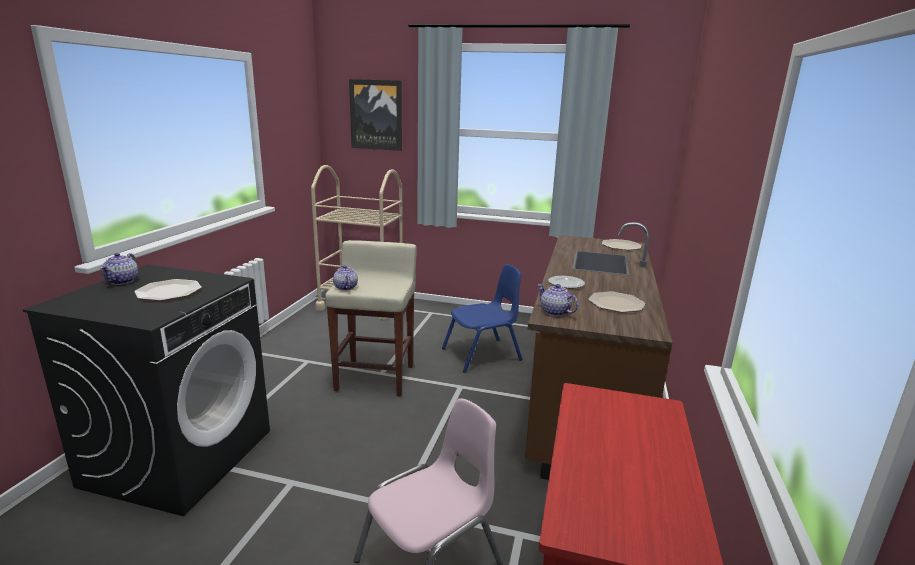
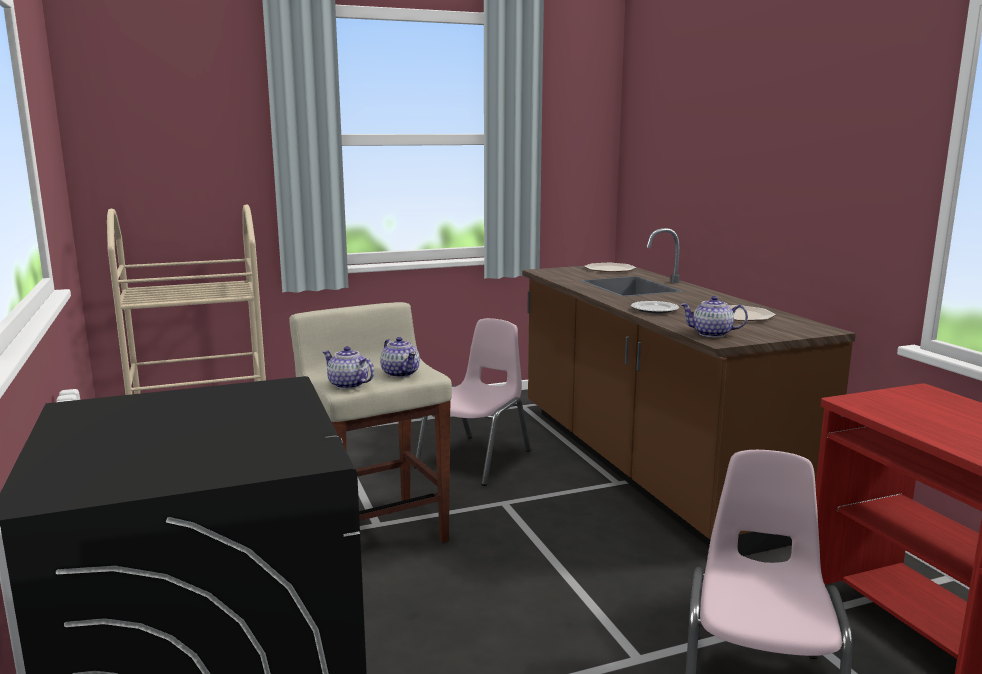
camera: 35 degrees left, 5 degrees down
(122, 281) = (77, 432): teapot -> teapot (400, 373)
(169, 291) = (221, 421): plate -> none
(376, 115) = (183, 118): picture -> none
(482, 355) = (475, 459): blue chair -> pink chair

